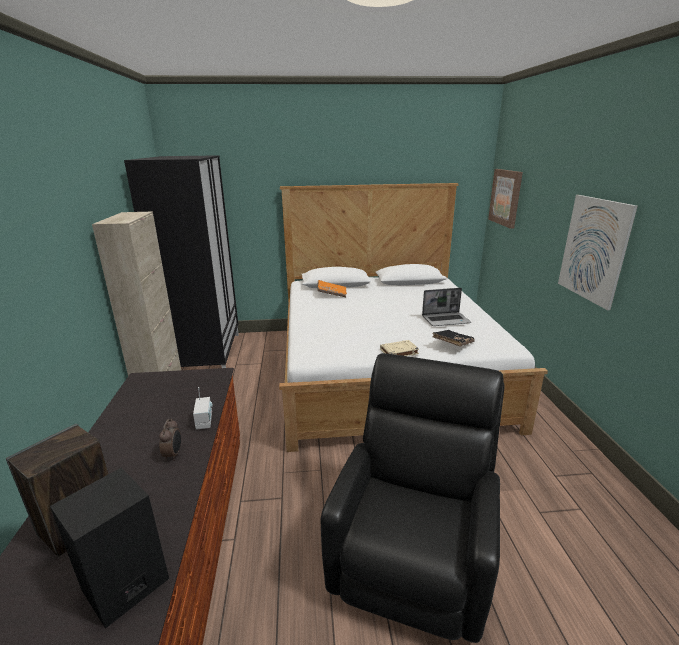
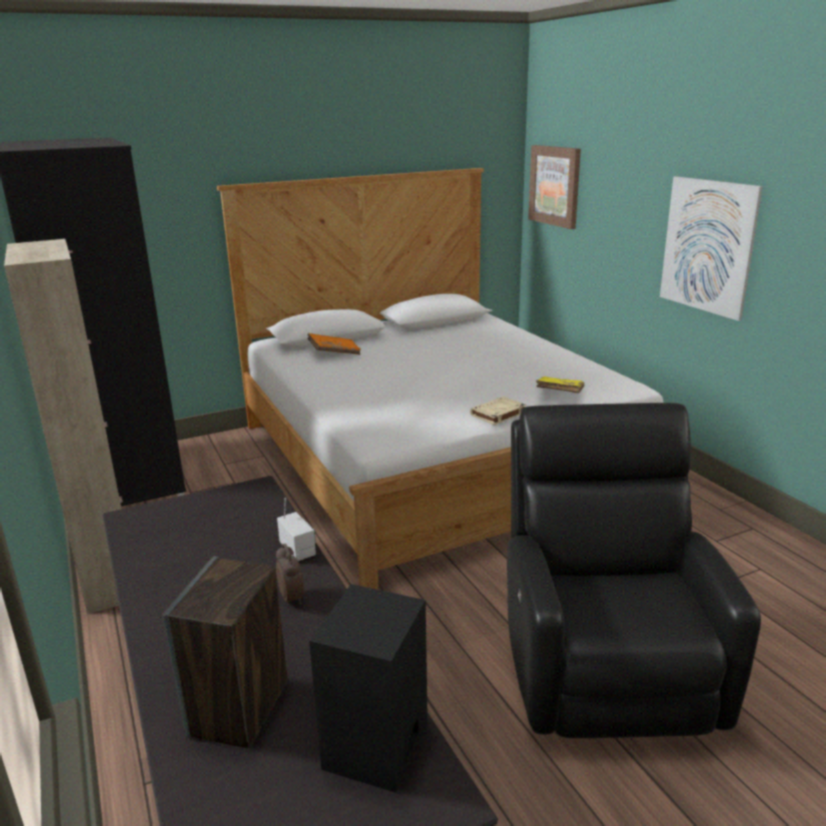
camera: 20 degrees left, 0 degrees up
(446, 320) = (527, 366): laptop -> none
(452, 344) = (559, 394): black book -> yellow book

